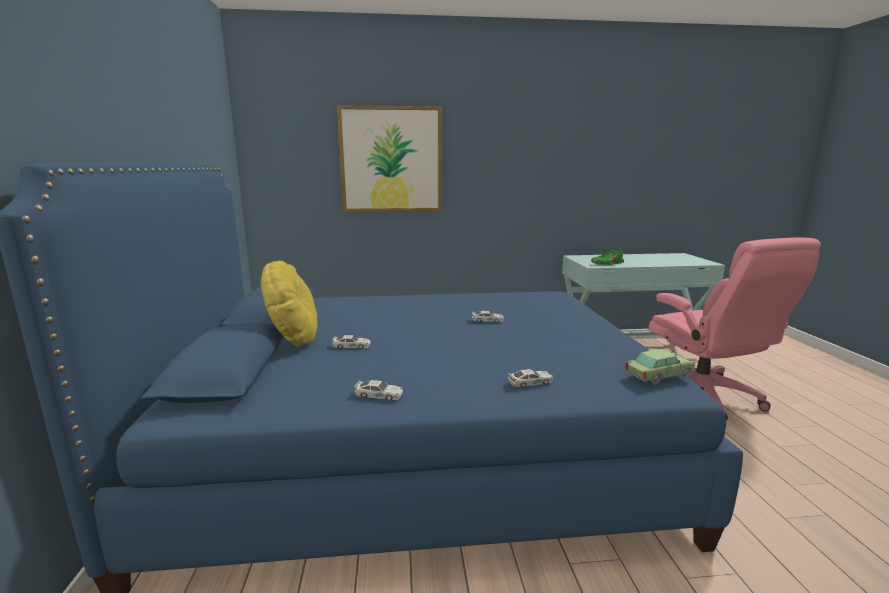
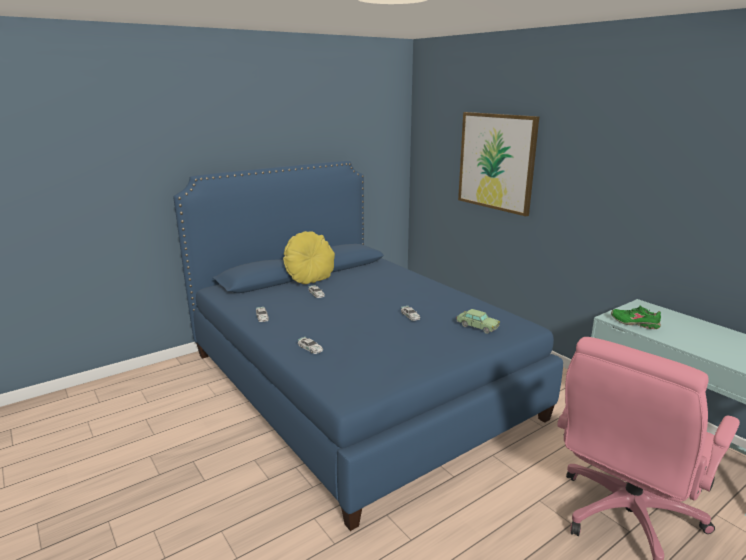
camera: 60 degrees right, 5 degrees up
(658, 376) = (358, 386): toy car -> toy car (477, 327)

